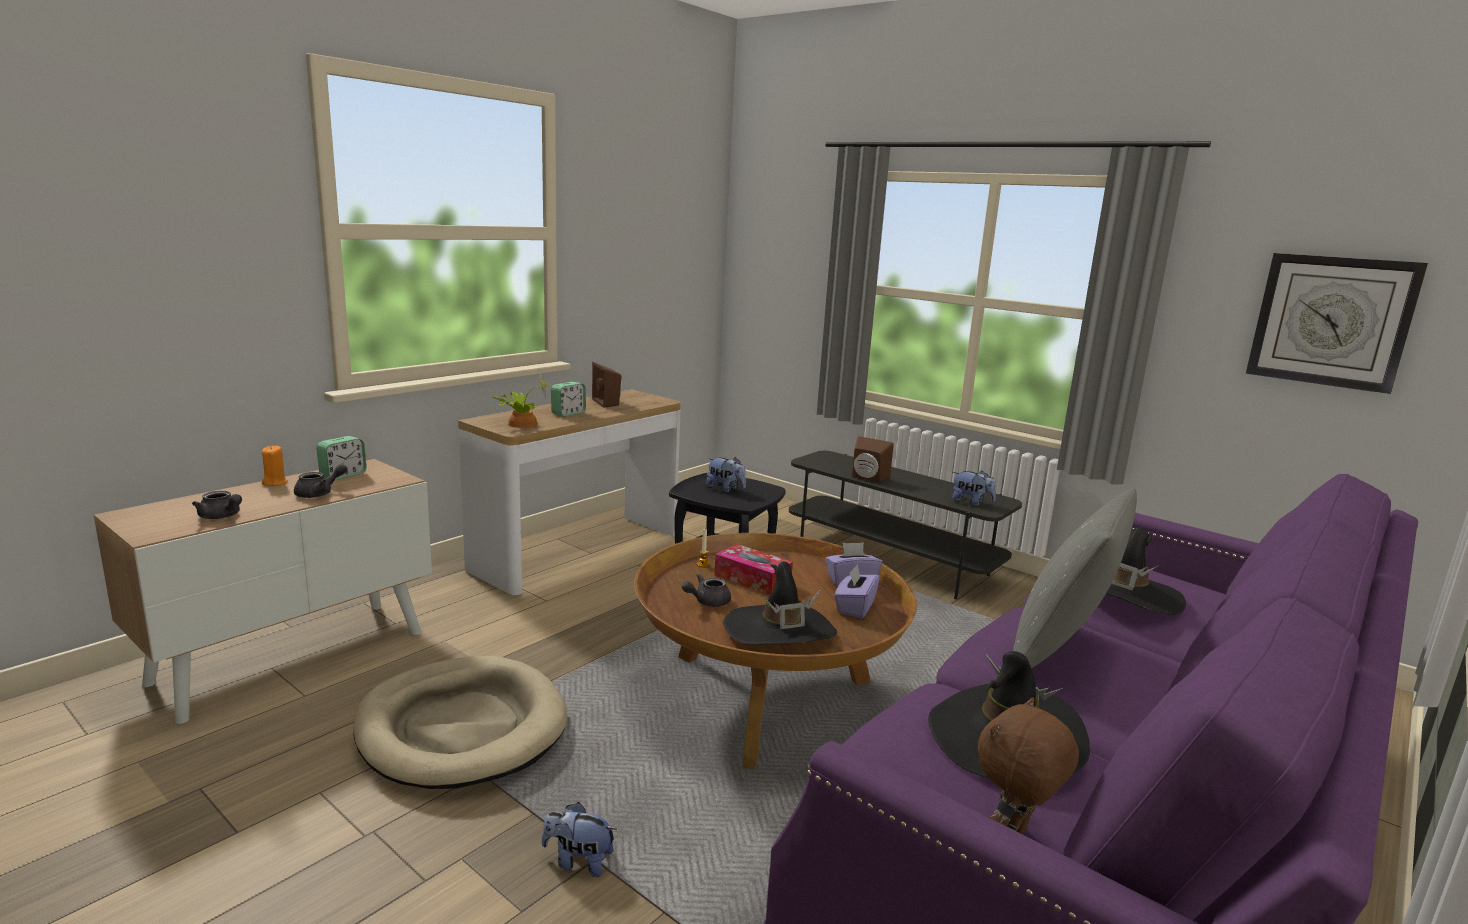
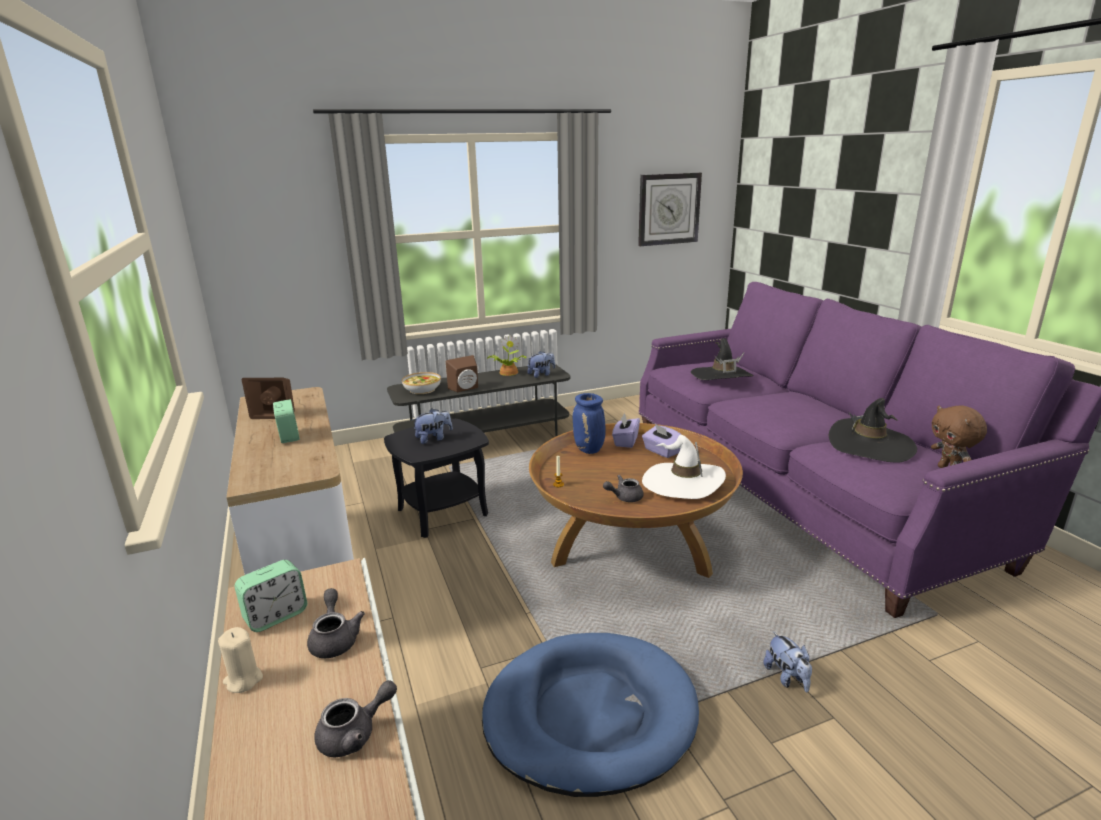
camera: 60 degrees left, 5 degrees up
(275, 482) = (243, 680): orange candle -> beige candle
(343, 475) = (276, 616): alarm clock -> alarm clock turned 75 degrees clockwise
(462, 728) = (589, 715): beige dog bed -> blue dog bed
(521, 424) = (295, 464): potted plant -> potted plant (507, 373)
(578, 861) = (787, 678): plush toy -> plush toy turned 60 degrees counterclockwise
(707, 602) = (624, 497): grey teapot -> grey teapot turned 75 degrees clockwise
(752, 579) = (598, 473): tissue box -> none
(779, 631) = (682, 483): black hat -> white hat
(805, 566) = (589, 450): none -> blue vase
(837, 463) = (422, 389): none -> bowl
(1060, 651) = (781, 409): grey pillow -> none

